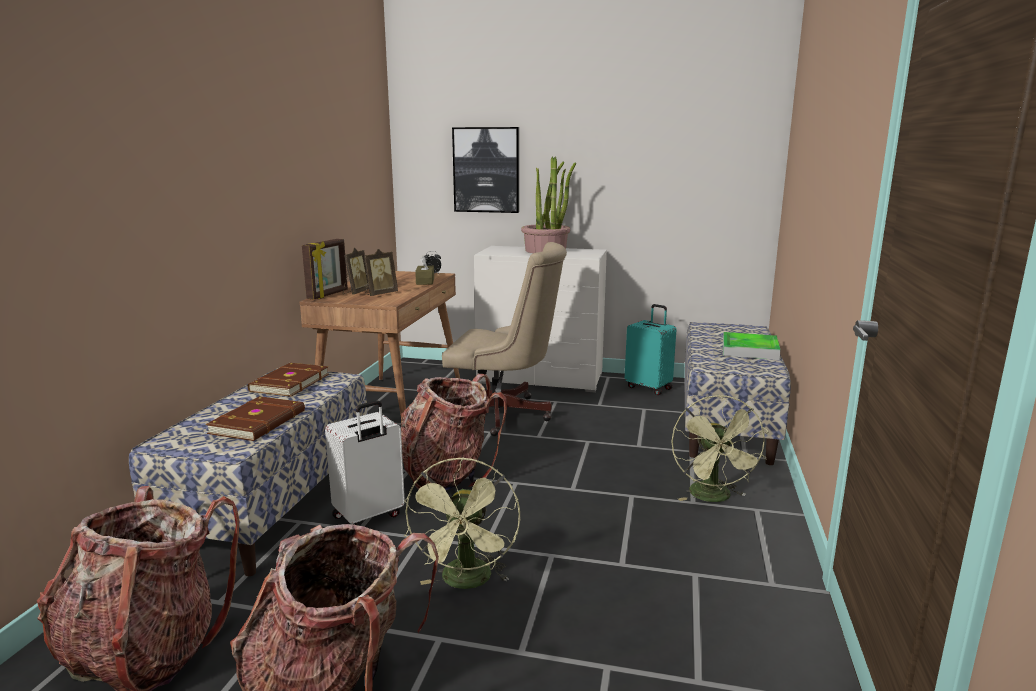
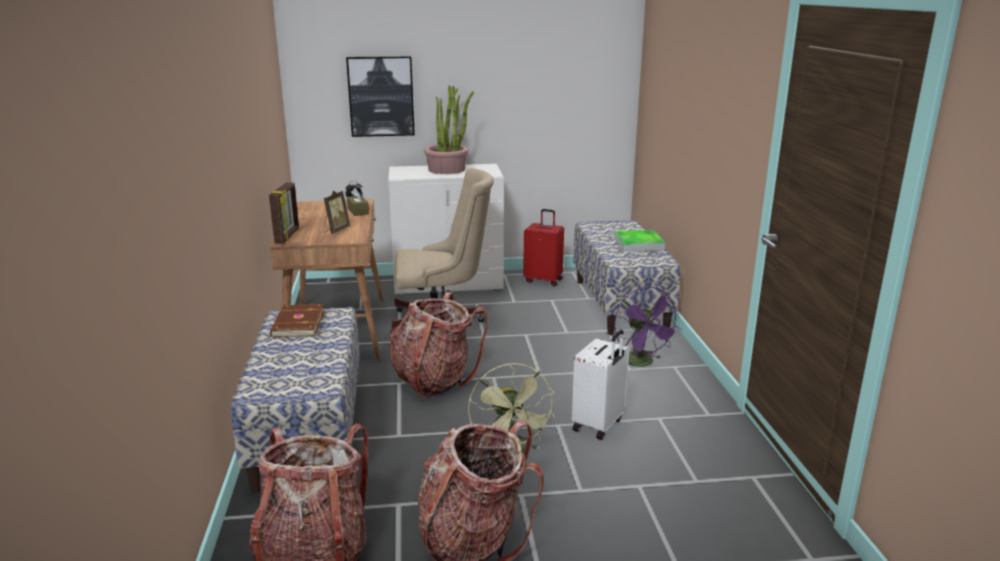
camera: 20 degrees left, 5 degrees up
(259, 422) = (315, 362): brown book -> none
(356, 292) = (311, 231): picture frame -> none
(368, 516) = (398, 424): white suitcase -> white suitcase (599, 425)
(649, 387) = (544, 280): turquoise suitcase -> red suitcase
(714, 498) = (642, 363): green fan -> purple fan

